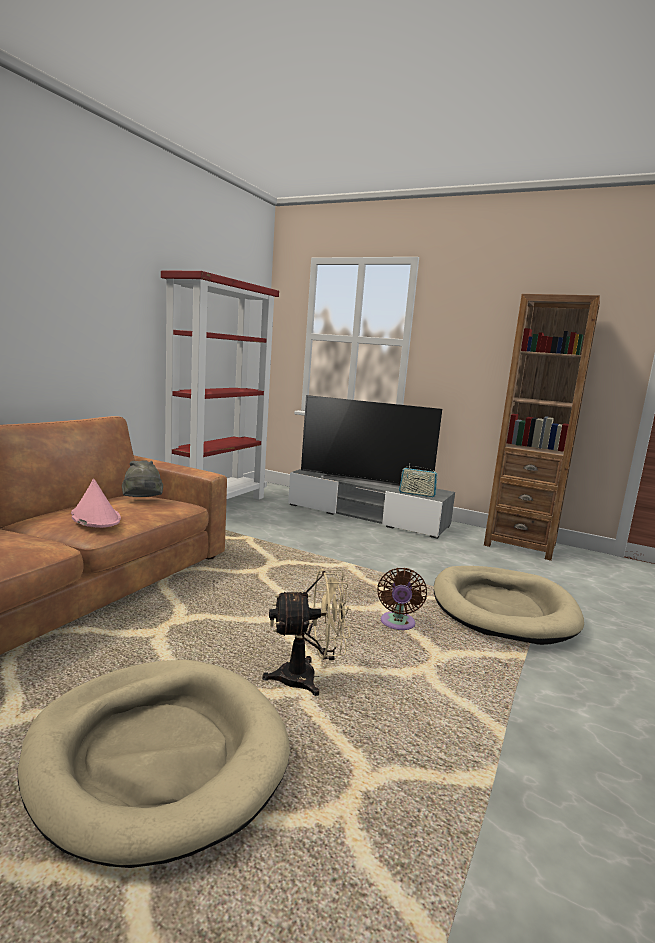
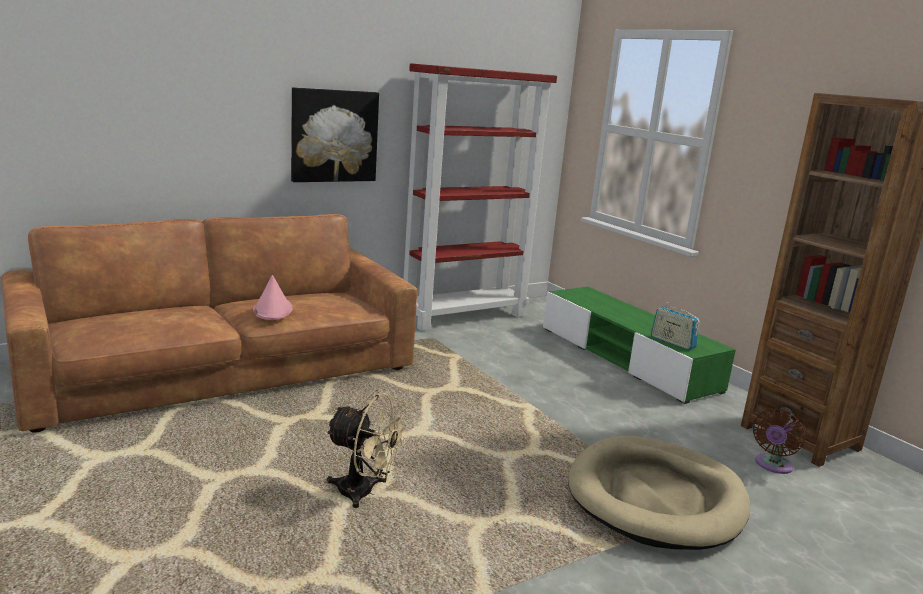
camera: 30 degrees right, 5 degrees up
(98, 337) = (334, 136): none -> picture
(142, 501) = (331, 301): grey hat -> none
(158, 756) = (202, 505): beige dog bed -> none
(365, 481) = (627, 315): television -> none
(367, 515) = (626, 358): grey tv stand -> green tv stand
(397, 624) = (507, 477): brown fan -> brown fan (772, 465)

